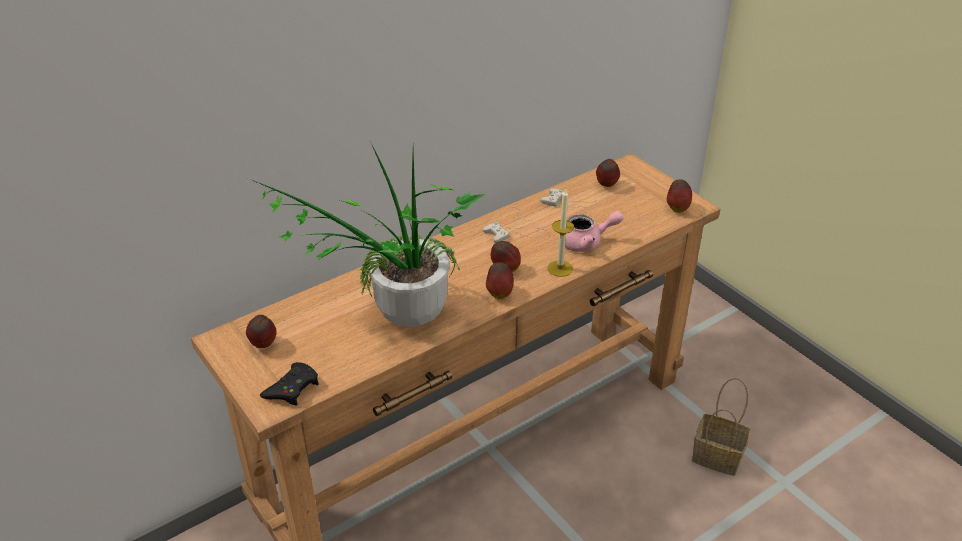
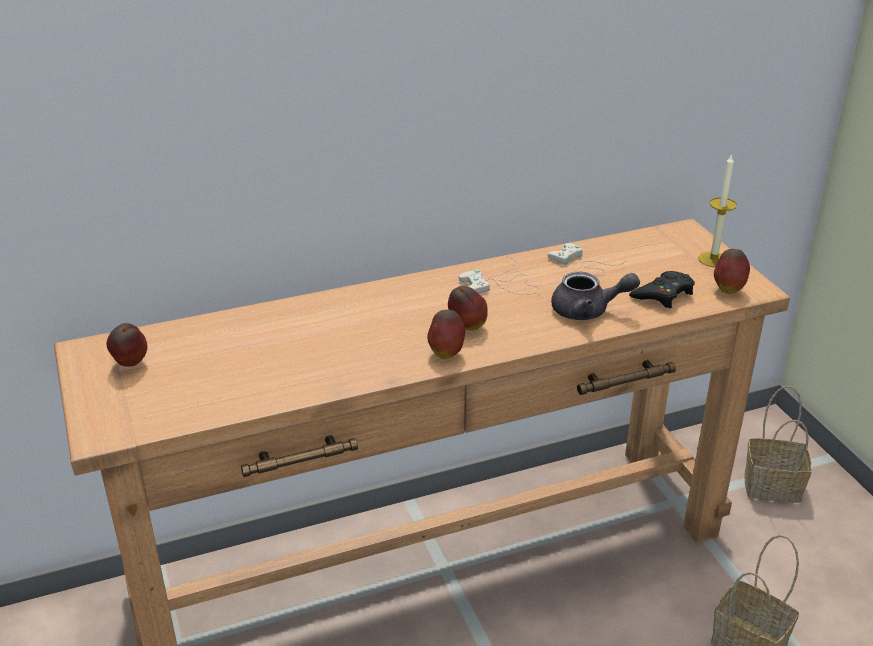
camera: 15 degrees right, 5 degrees down
(292, 388) = (137, 418): black game controller -> black game controller (663, 294)
(396, 318) = (303, 360): potted plant -> none
(560, 268) = (539, 335): candle -> candle (713, 259)
(586, 242) = (588, 311): pink teapot -> grey teapot
(606, 186) = (643, 250): apple -> none
(702, 336) = (774, 485): none -> basket

